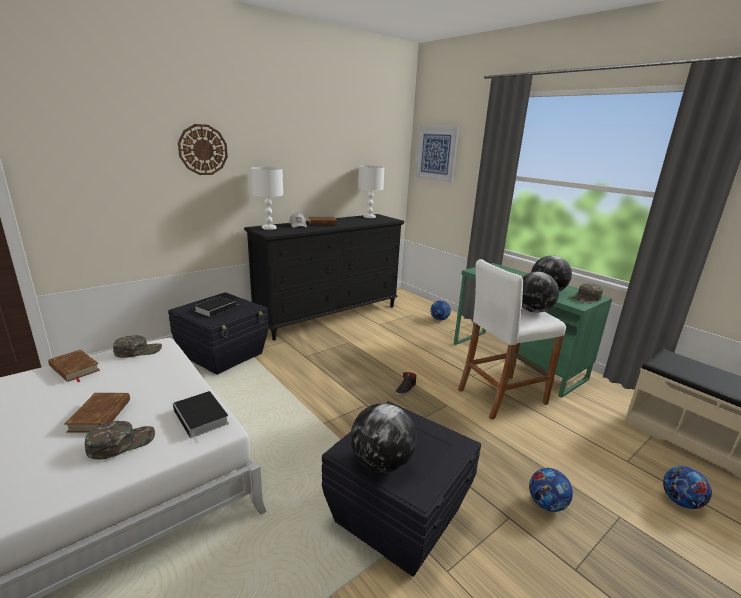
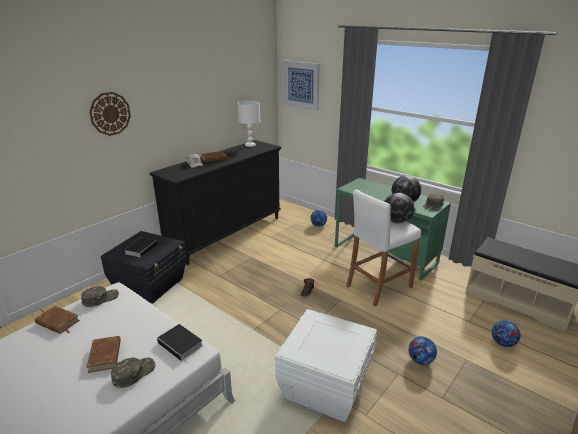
camera: 10 degrees left, 5 degrees up
(269, 228) = (172, 170): white table lamp -> none
(381, 462) = (316, 354): globe -> none
(397, 514) = (325, 385): black storage box -> white storage box

